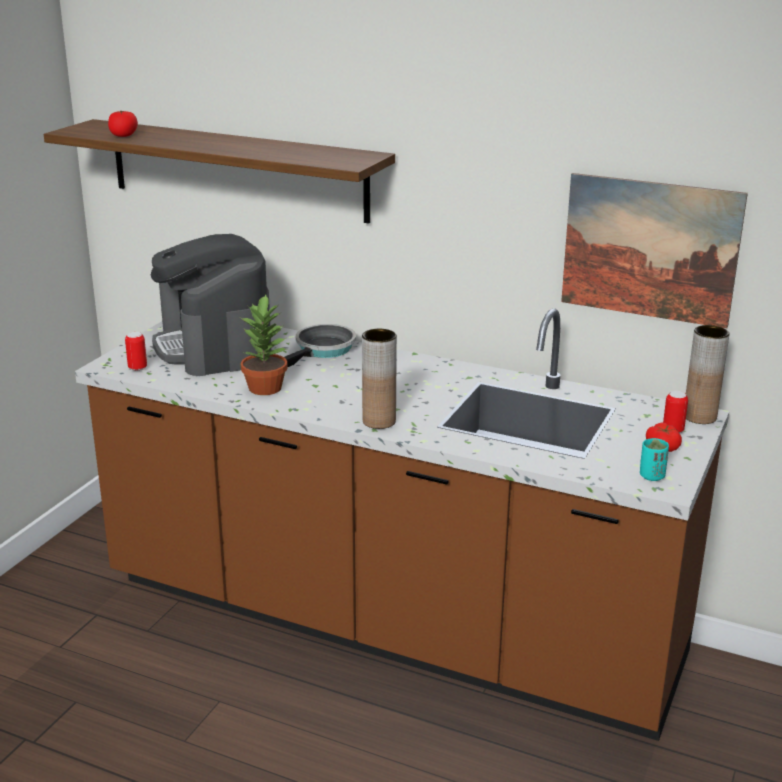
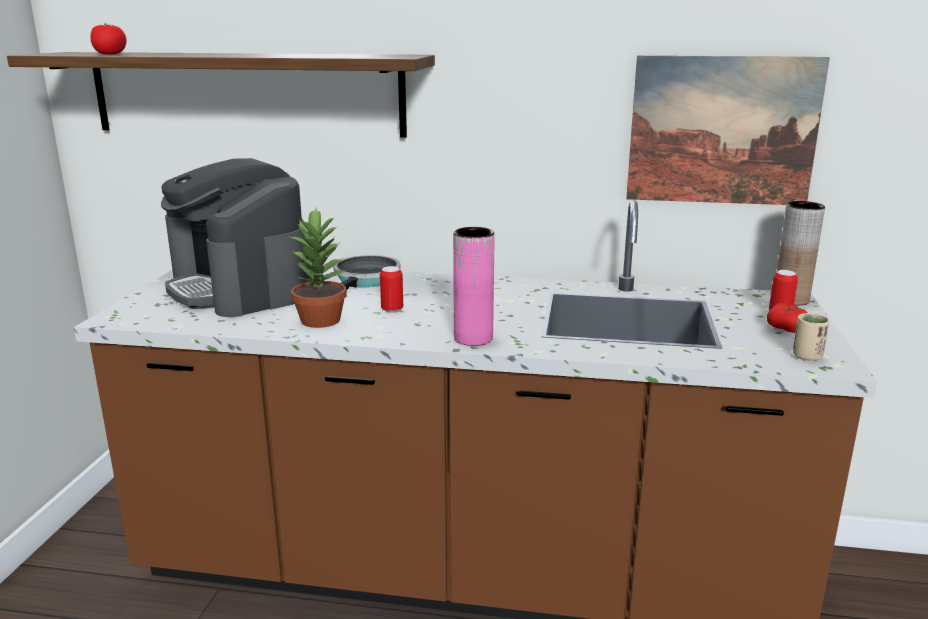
camera: 15 degrees left, 5 degrees down
(137, 368) = (155, 316): can -> can (392, 309)
(379, 421) = (473, 338): brown vase -> pink vase
(651, 476) = (807, 356): turquoise cup -> beige cup

